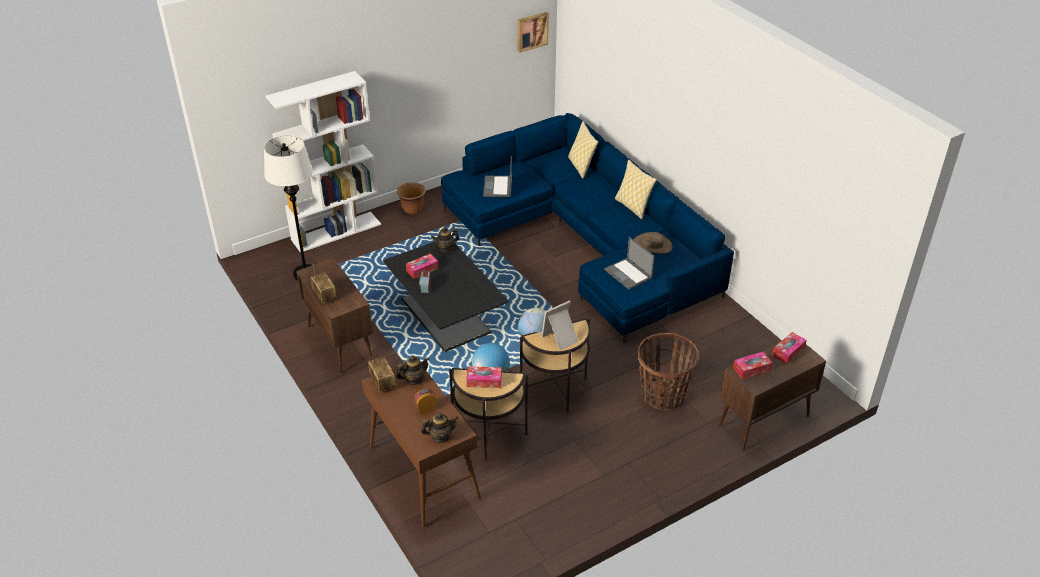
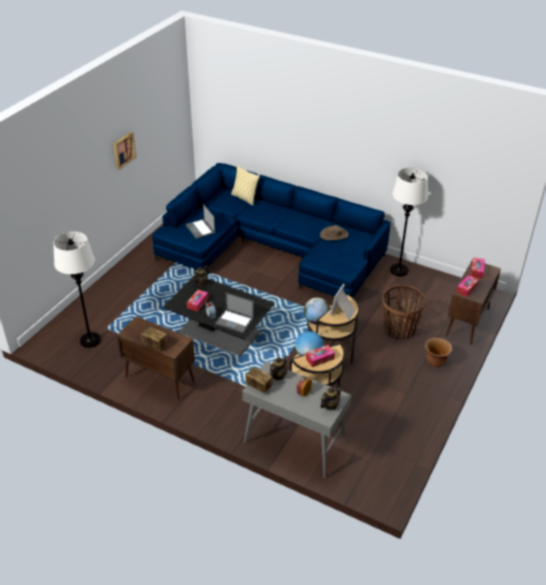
camera: 30 degrees left, 0 degrees up
(336, 231) = (88, 302): white bookcase -> none
(412, 209) = (132, 267): brown planter -> brown planter (435, 362)
(423, 473) = (294, 442): brown console table -> grey console table
(531, 31) = (178, 109): picture -> picture (123, 150)
(628, 274) = (336, 258): laptop -> laptop (235, 321)
(632, 207) = (301, 214): pillow -> none
(727, 322) = (399, 270): none -> white floor lamp

